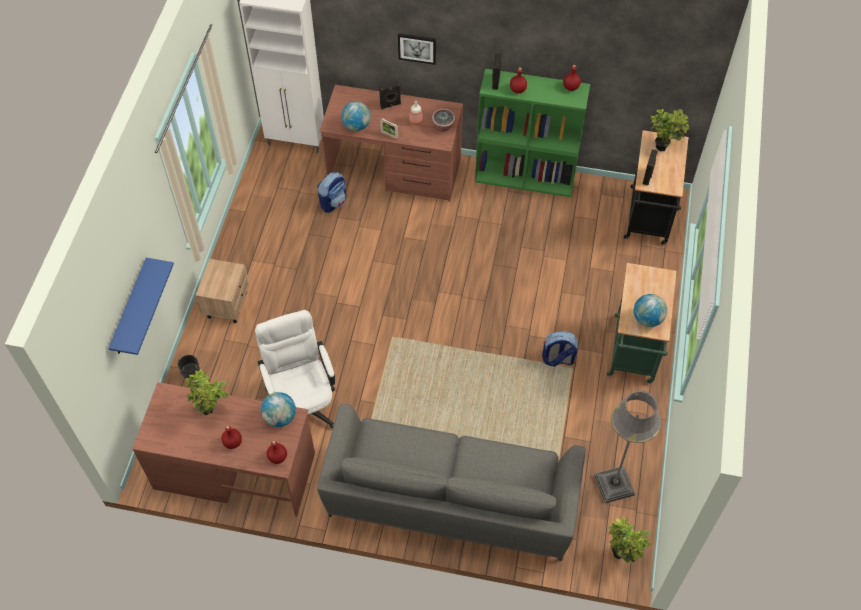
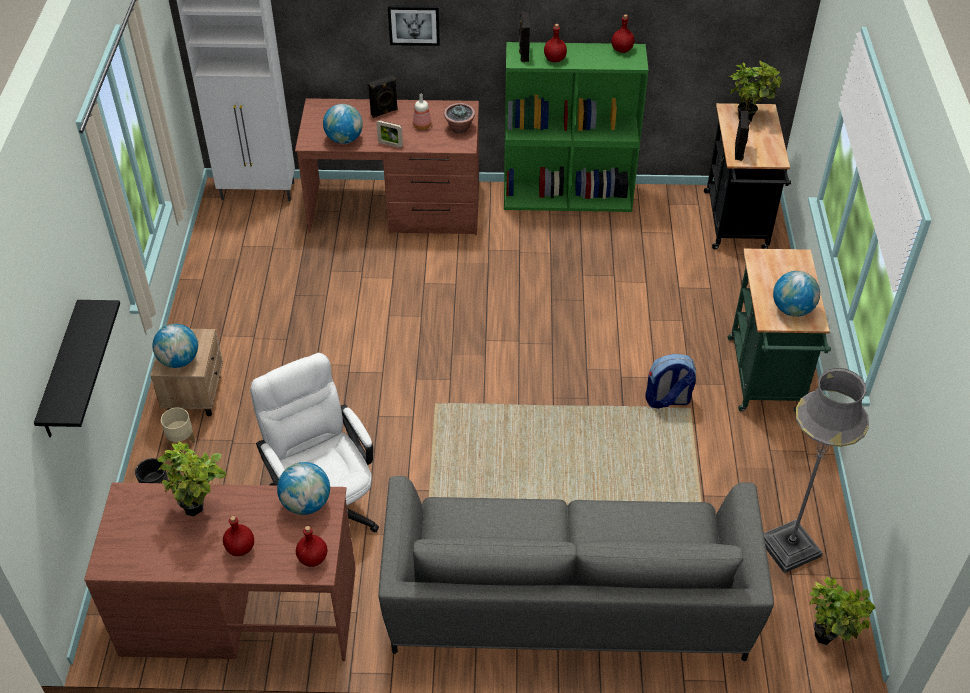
camera: 10 degrees left, 10 degrees down
(130, 309) = (61, 372): blue shelf -> black shelf
(213, 339) = (181, 441): none -> beige planter
(216, 286) = (179, 360): none -> globe
(333, 202) = (321, 254): backpack -> none

